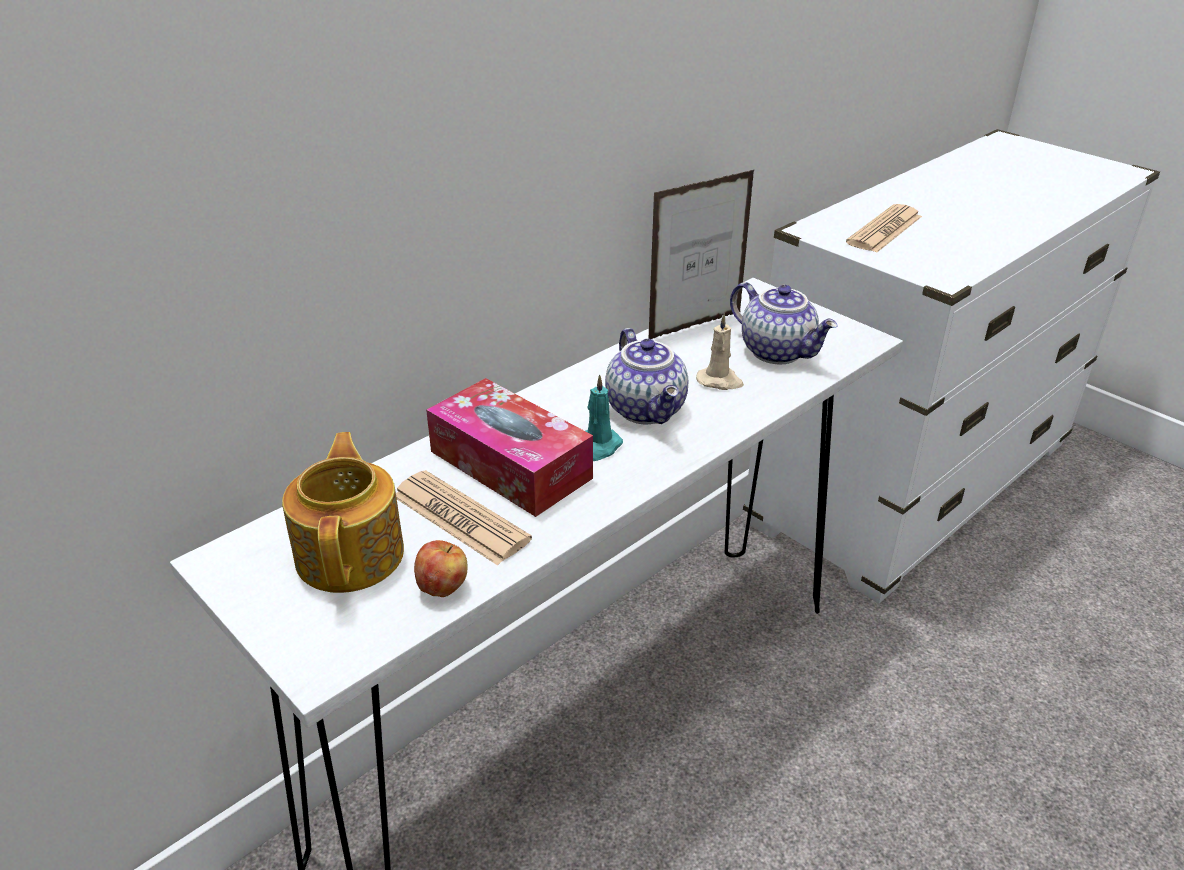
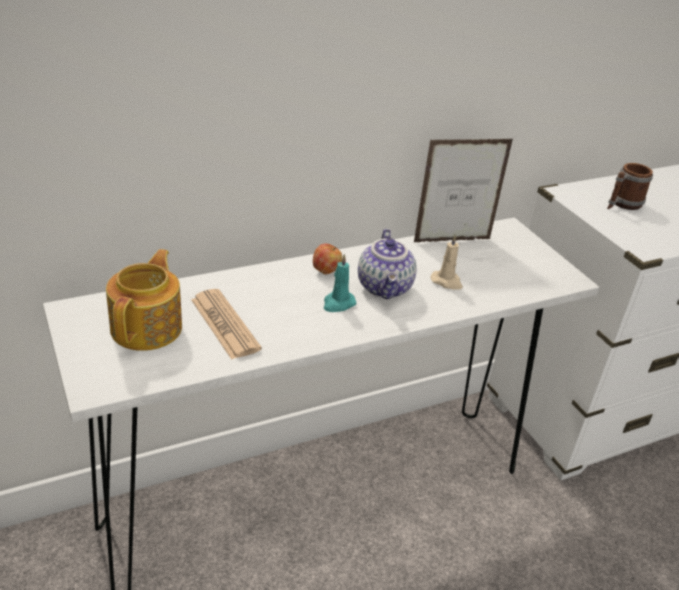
camera: 15 degrees right, 0 degrees up
(443, 587) = (191, 363): apple -> apple (326, 271)
(510, 464) = (275, 300): tissue box -> none
(778, 351) = (501, 272): teapot -> none
(884, 230) = (622, 204): newspaper -> mug

